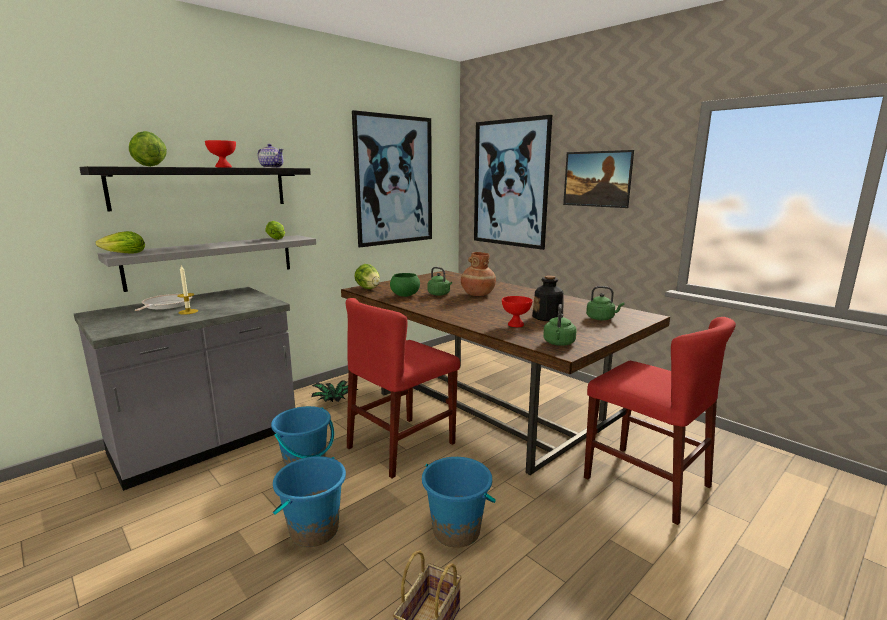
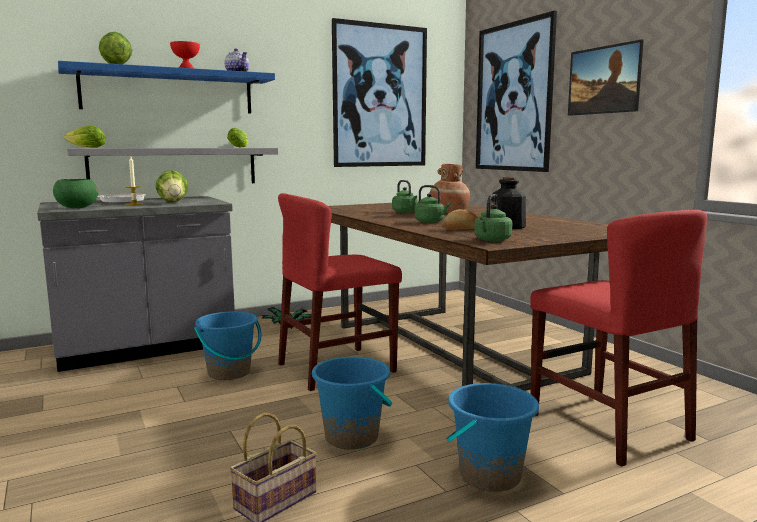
camera: 15 degrees right, 5 degrees down
(202, 187) = (169, 91): black shelf -> blue shelf
(314, 530) = (208, 418): blue bucket -> blue bucket (489, 475)
(368, 288) = (334, 207): lettuce -> lettuce (173, 202)
(405, 295) = (366, 211): green bowl -> green bowl (77, 207)
(516, 324) = (461, 229): red bowl -> bread
(601, 318) = (572, 229): green kettle -> green kettle (431, 222)

